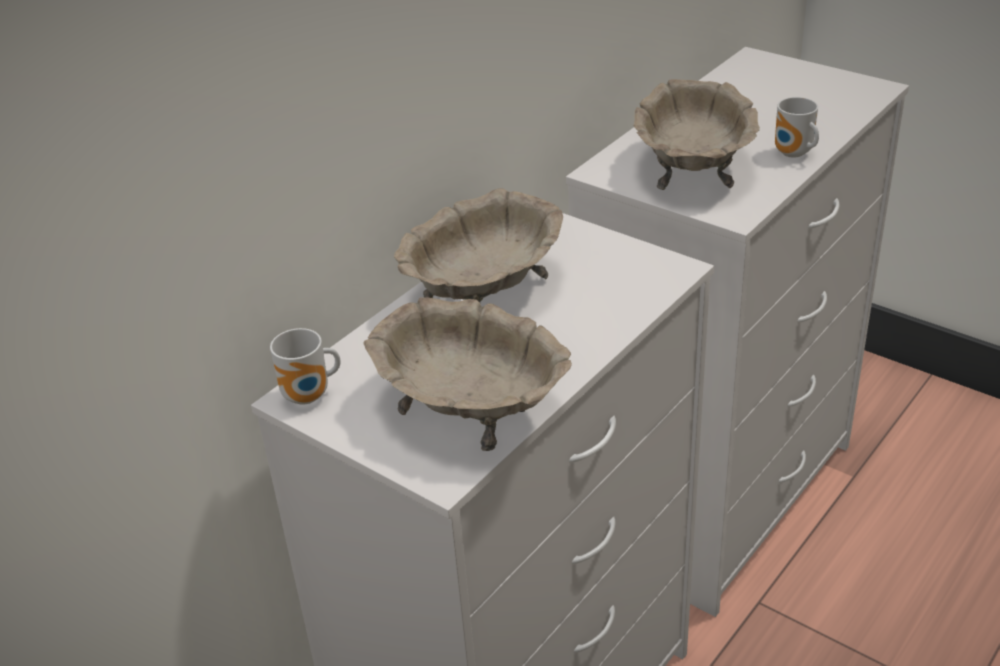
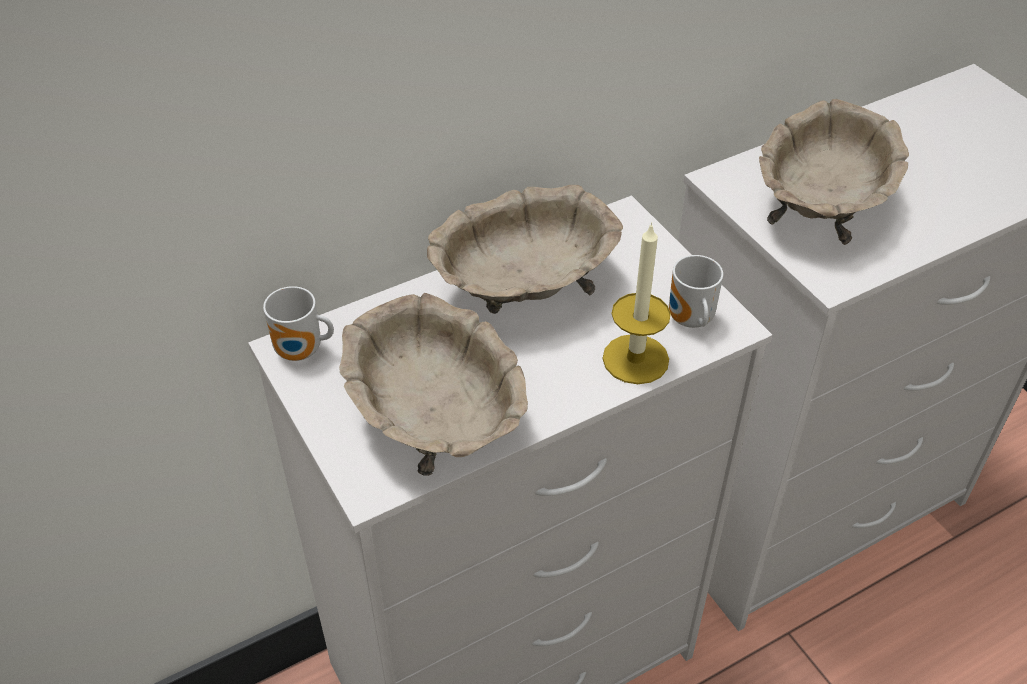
camera: 20 degrees right, 10 degrees up
(614, 313) = (635, 359): none -> candle
(793, 154) = (942, 222): mug -> mug (689, 321)

